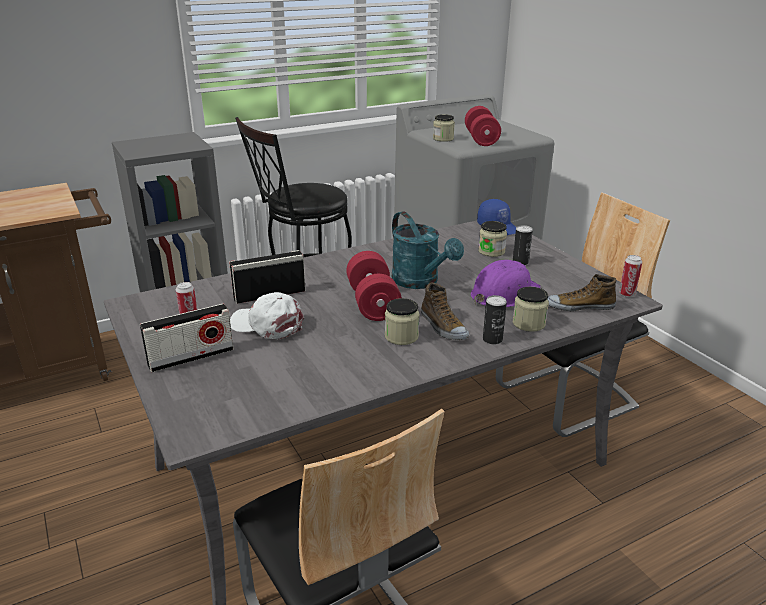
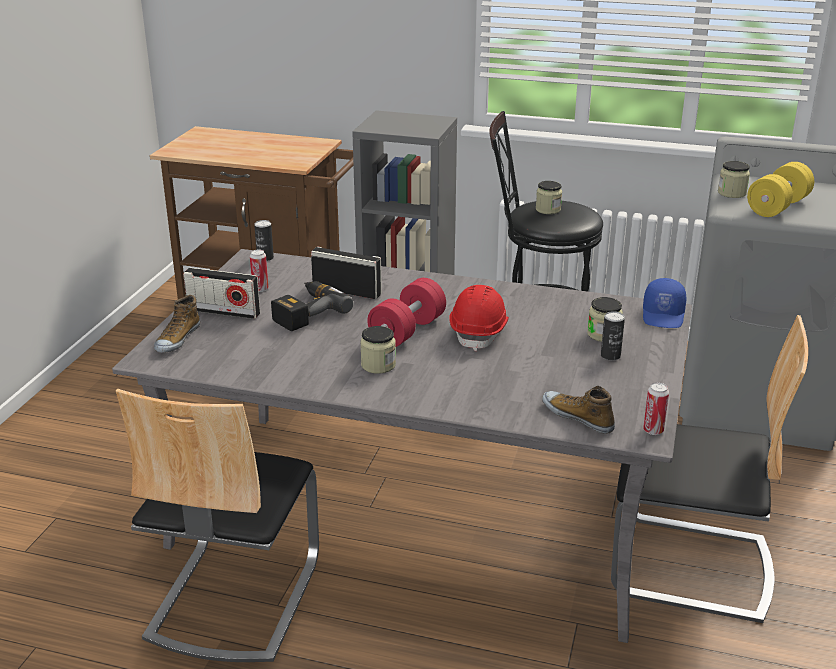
camera: 45 degrees right, 0 degrees up
(267, 324) = (305, 312): white cap -> power drill
(420, 282) = (479, 332): turquoise watering can -> red hard hat
(443, 327) = (423, 374): shoe -> shoe (177, 339)
(481, 139) = (777, 207): red dumbbell -> yellow dumbbell
(492, 339) = (441, 402): can -> can (265, 258)
(503, 294) = (531, 374): purple hard hat -> none
(528, 323) = (498, 406): jar -> jar (548, 209)

